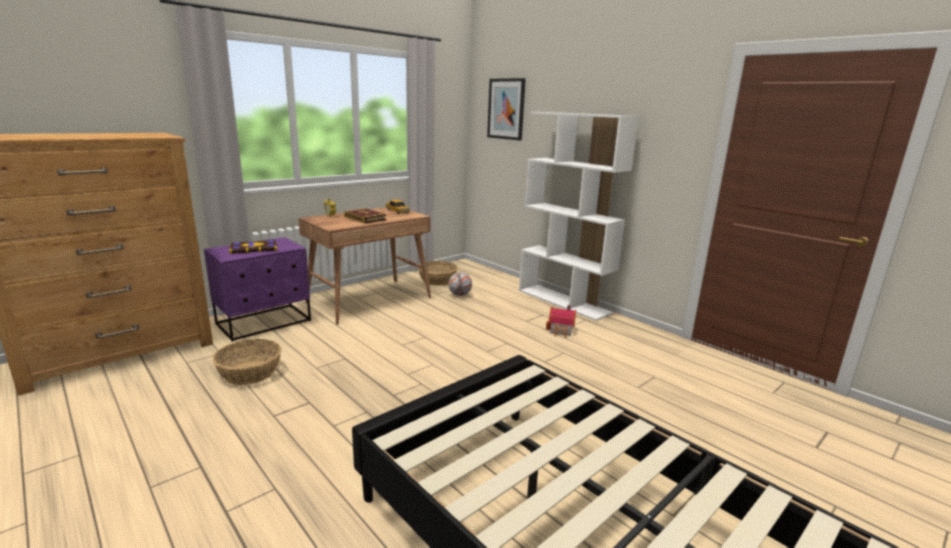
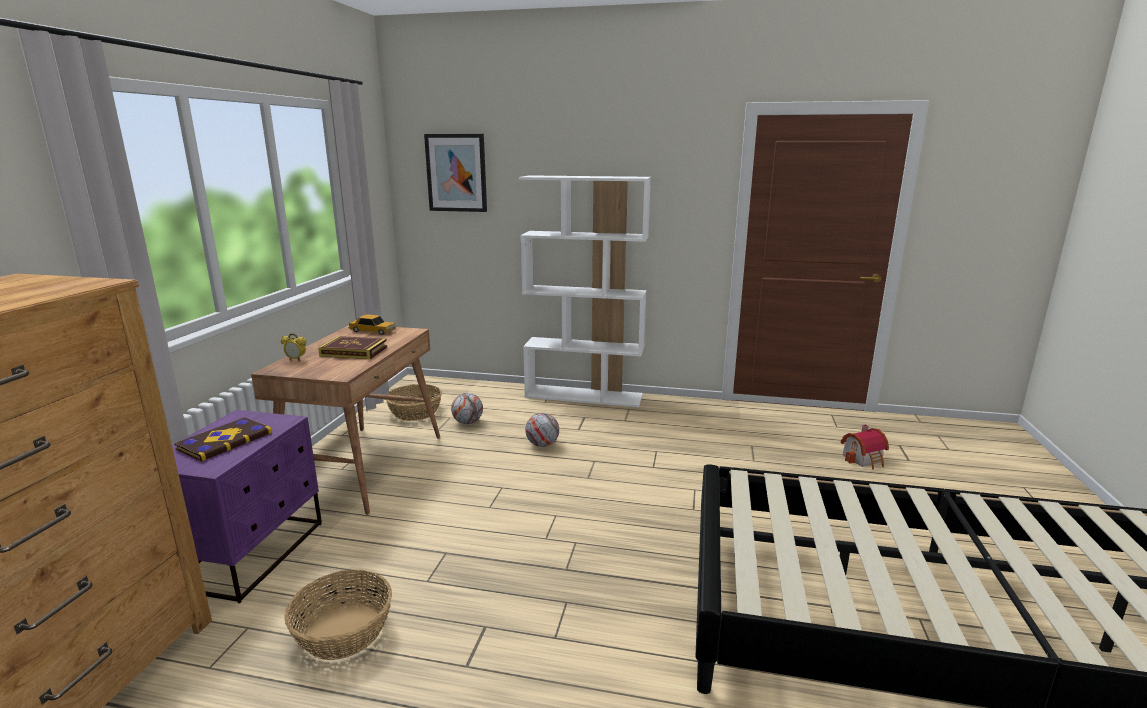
camera: 35 degrees left, 0 degrees up
(487, 322) = (542, 445): none -> football
(561, 331) = (625, 429): toy house -> toy house (864, 459)

